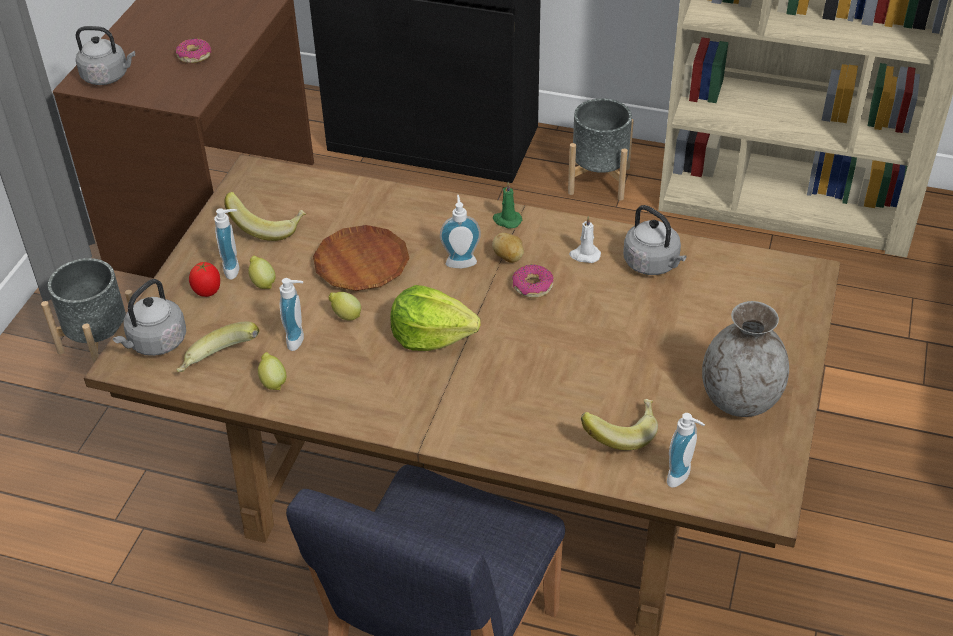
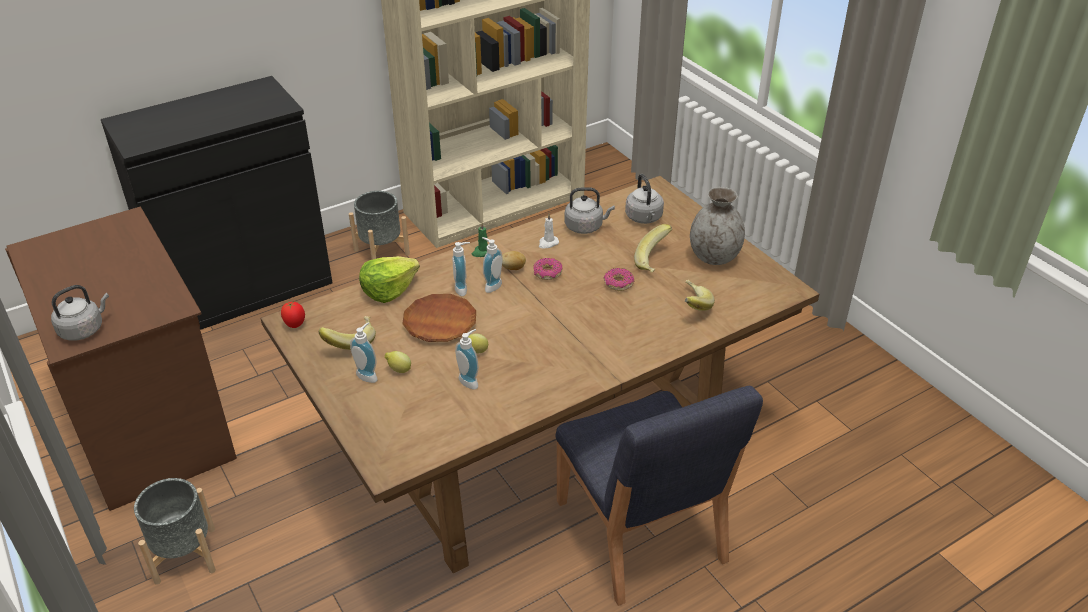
camera: 50 degrees left, 5 degrees down
(155, 343) = (388, 444): grey kettle -> grey kettle (644, 218)
(194, 56) = (133, 281): donut -> donut (618, 283)
(208, 292) = (373, 397): tomato -> tomato (295, 325)
(220, 364) = (447, 425): banana -> banana (655, 261)
(273, 382) = (493, 410): lemon -> none
(431, 336) = (537, 329): lettuce -> lettuce (388, 290)
(682, 477) = (744, 303): soap dispenser -> soap dispenser (463, 289)

